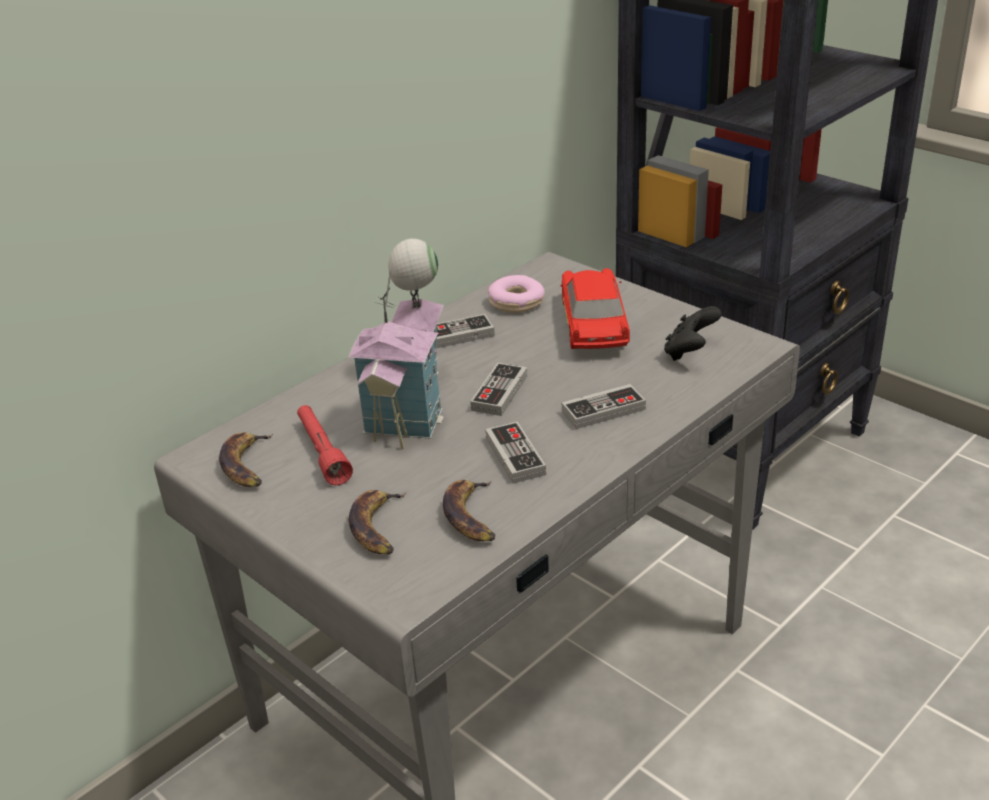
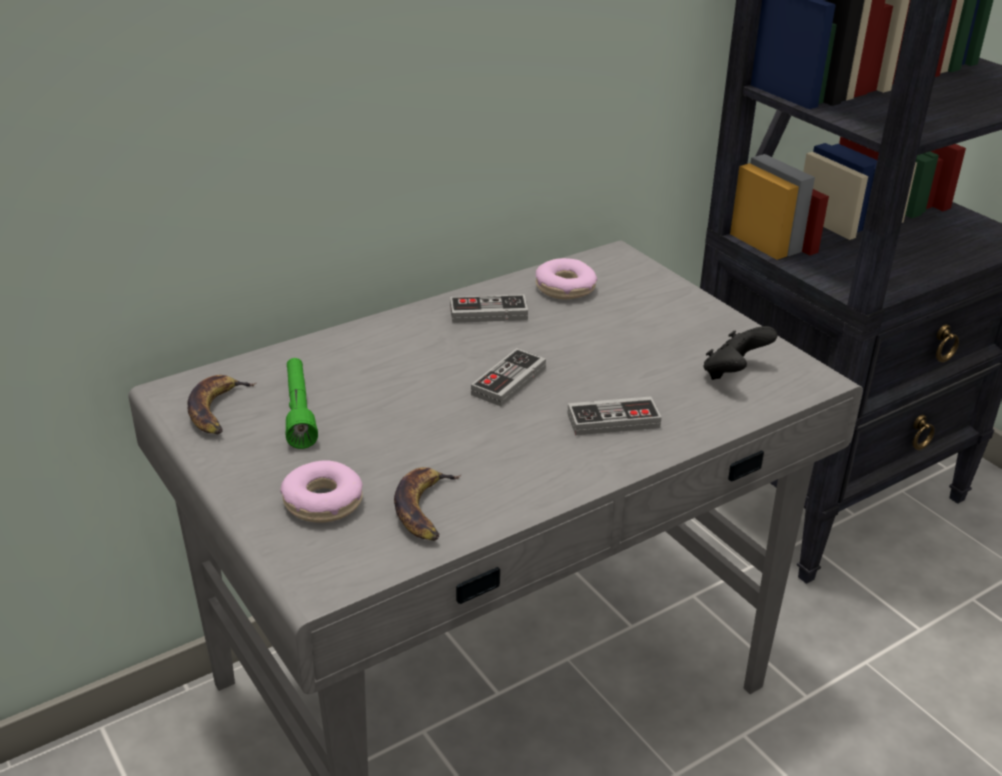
camera: 10 degrees right, 0 degrees up
(322, 452) = (299, 411): red flashlight -> green flashlight
(378, 527) = (323, 502): banana -> donut
(411, 404) = (411, 376): toy house -> none
(515, 456) = (498, 453): game controller -> none
(593, 324) = (639, 325): red toy car -> none

